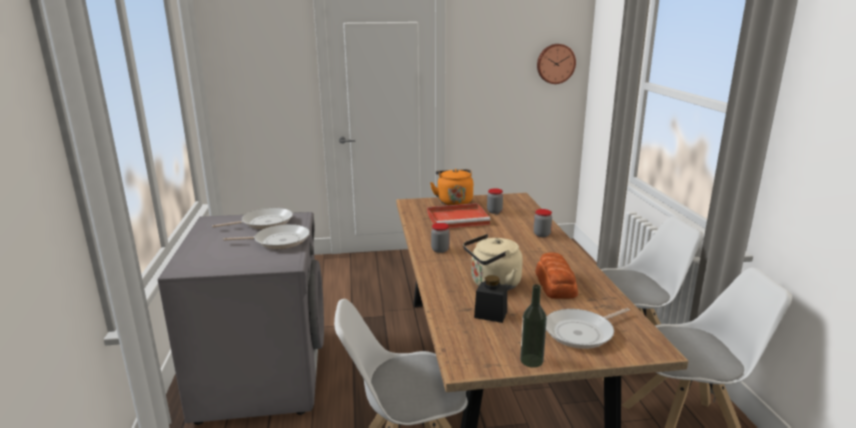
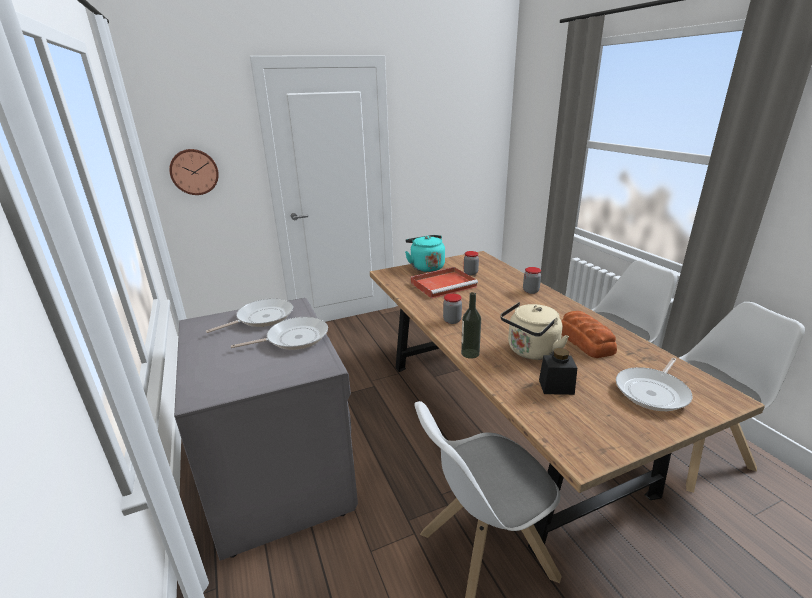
camera: 15 degrees left, 5 degrees up
(454, 201) = (426, 267): orange kettle -> turquoise kettle
(531, 360) = (637, 435): bottle -> bottle (470, 353)
(555, 63) = (483, 129): wall clock -> wall clock (194, 172)

